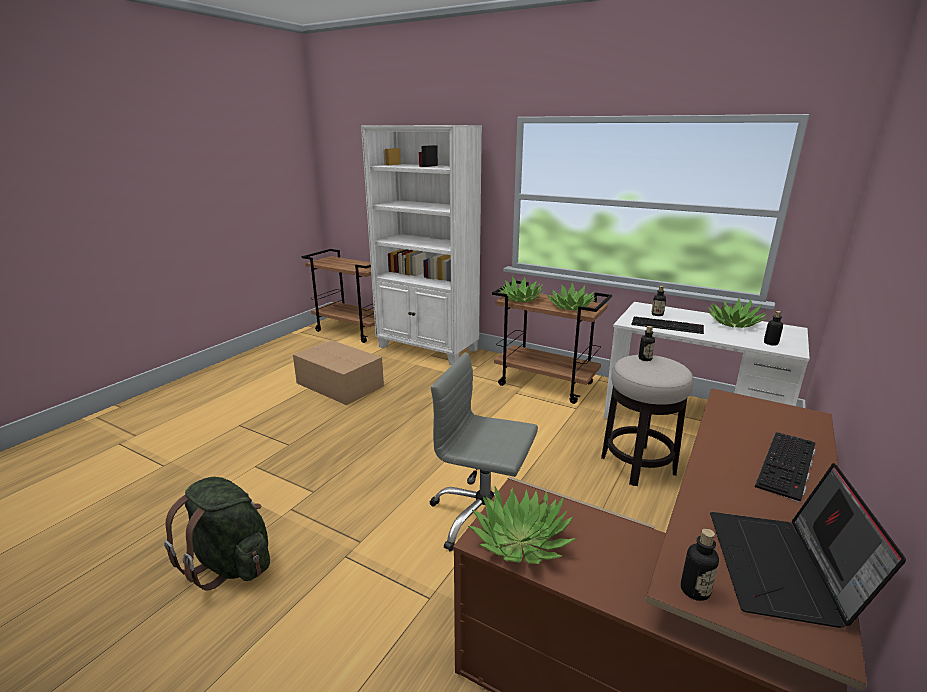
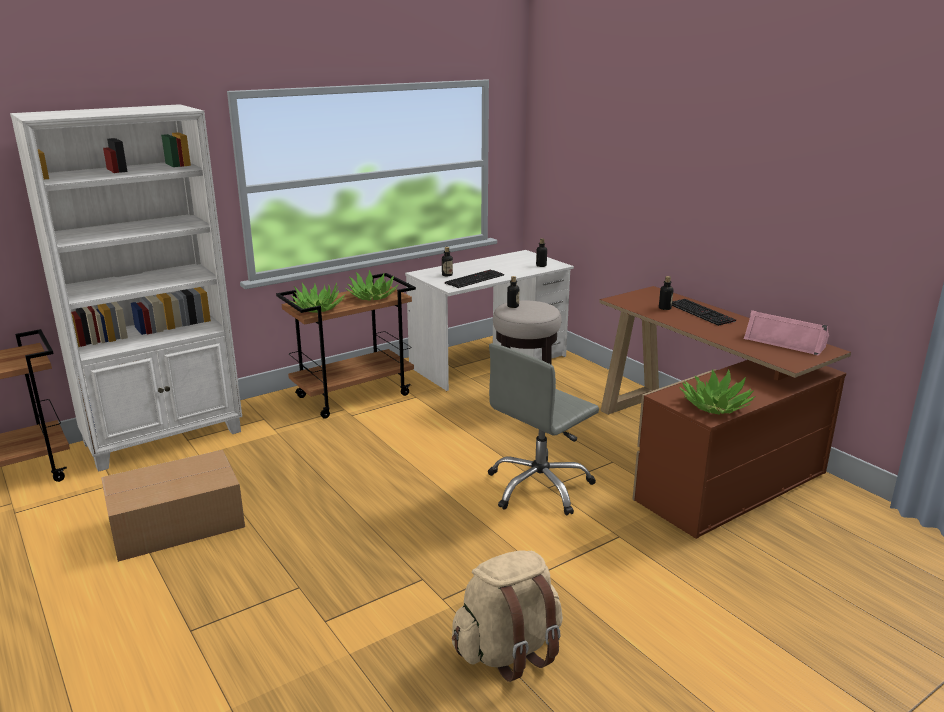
camera: 65 degrees left, 0 degrees up
(231, 563) = (508, 651): green backpack -> beige backpack
(695, 590) = (794, 362): bottle -> bottle (665, 308)
(733, 323) = (495, 262): potted plant -> none
(783, 570) = (785, 342): laptop -> pink speaker

